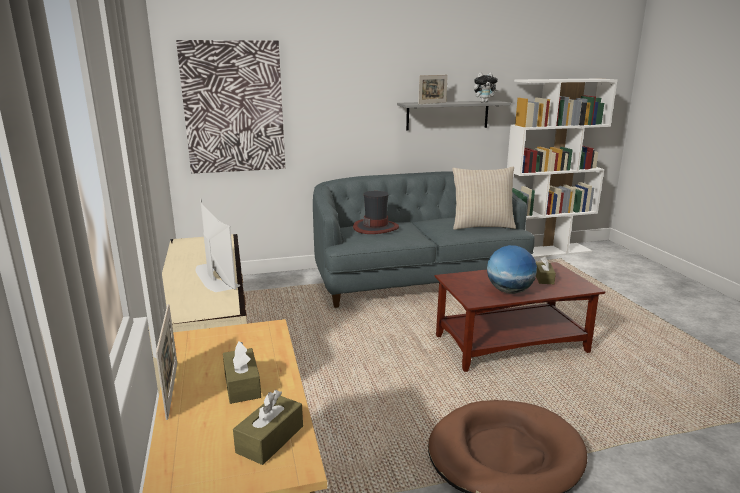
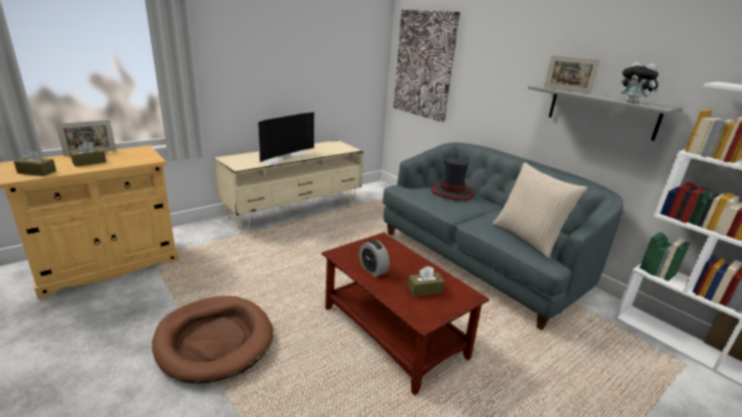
camera: 65 degrees right, 5 degrees up
(509, 291) = (373, 270): globe -> alarm clock

